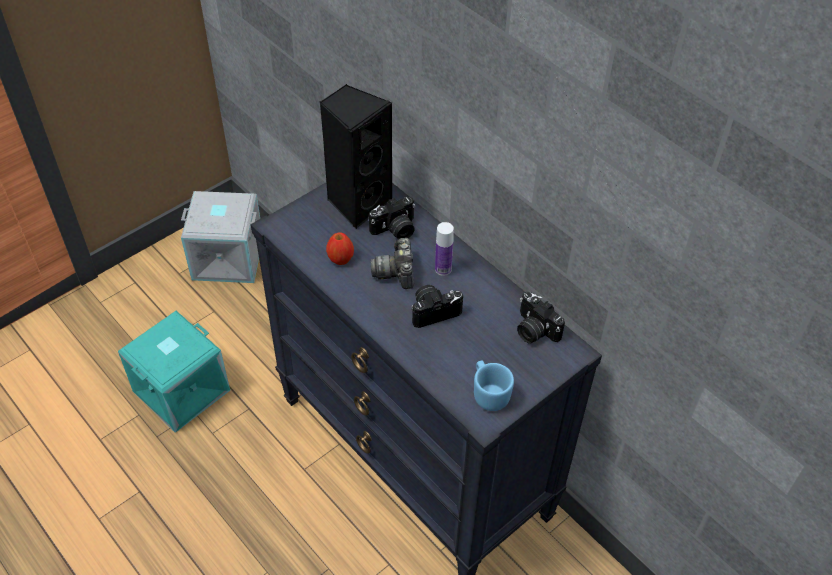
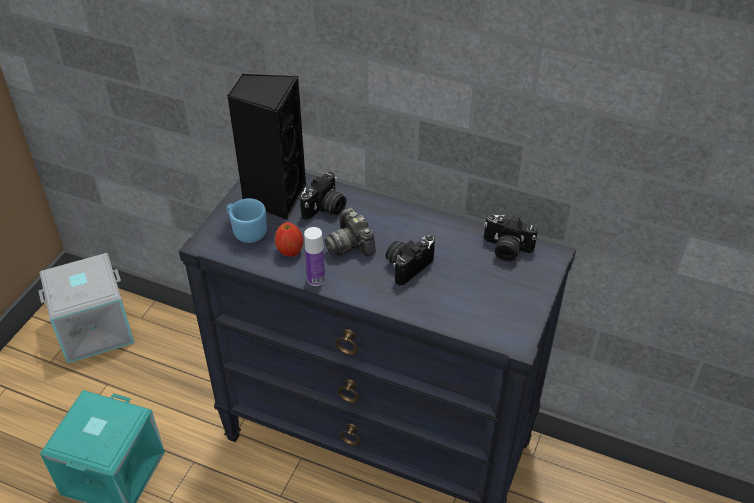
camera: 25 degrees left, 5 degrees down
(443, 269) = (391, 227): bottle -> bottle (316, 279)
(489, 393) = (504, 317): blue mug -> blue mug (246, 231)

